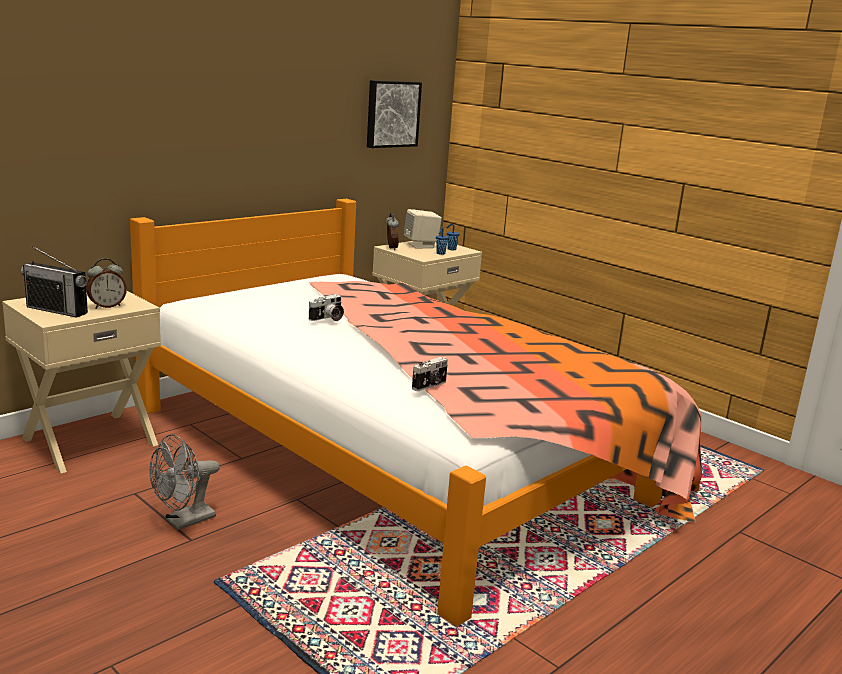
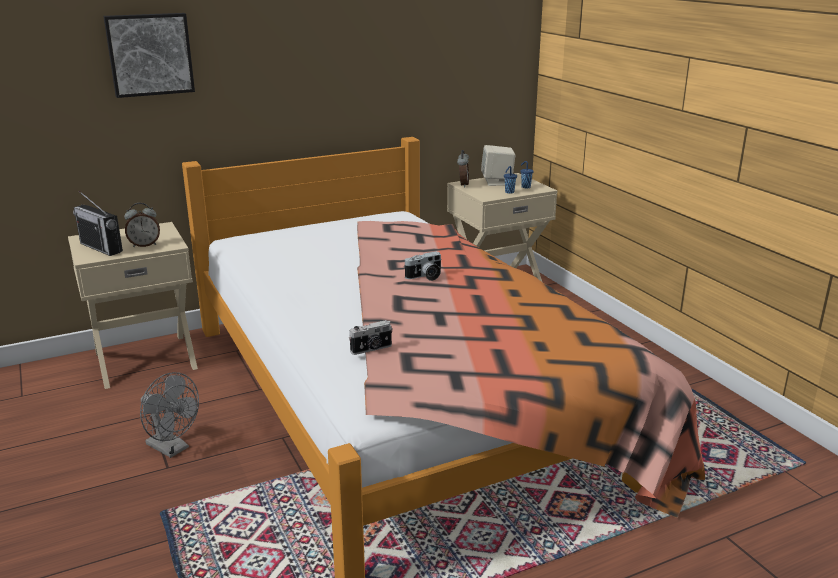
camera: 20 degrees right, 5 degrees up
(184, 522) = (172, 448): grey fan -> grey fan turned 120 degrees counterclockwise
(327, 318) = (339, 264): camera -> camera (425, 277)
(391, 114) = (464, 49): picture -> picture (149, 54)

